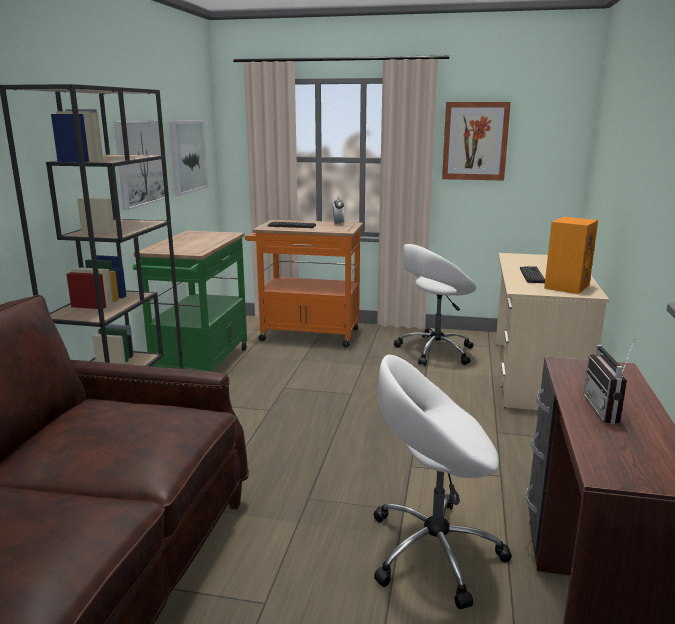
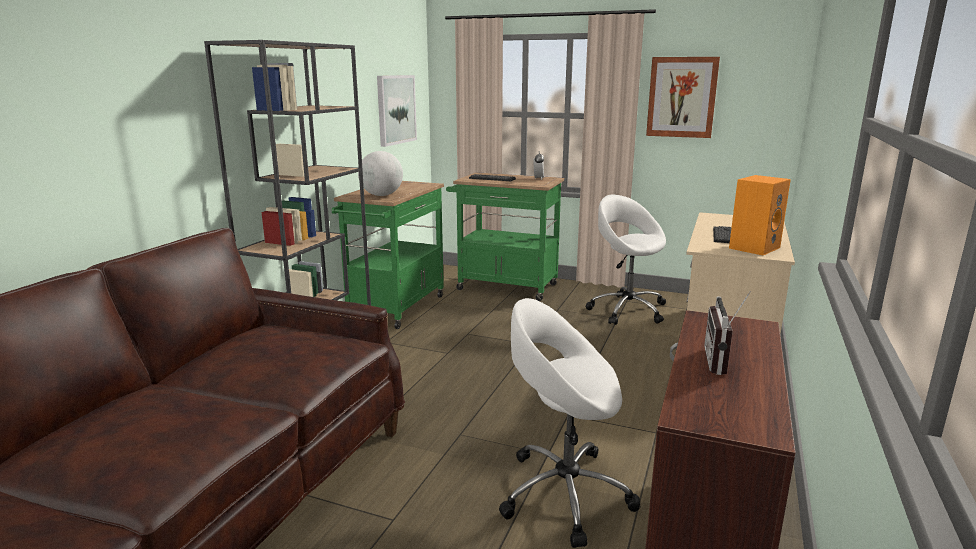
camera: 10 degrees right, 0 degrees up
(140, 163) = (344, 114): picture -> none
(185, 248) = (381, 195): none -> globe
(306, 335) = (504, 287): orange cart -> green cart
(433, 351) = (626, 310): white office chair -> white office chair turned 60 degrees clockwise

